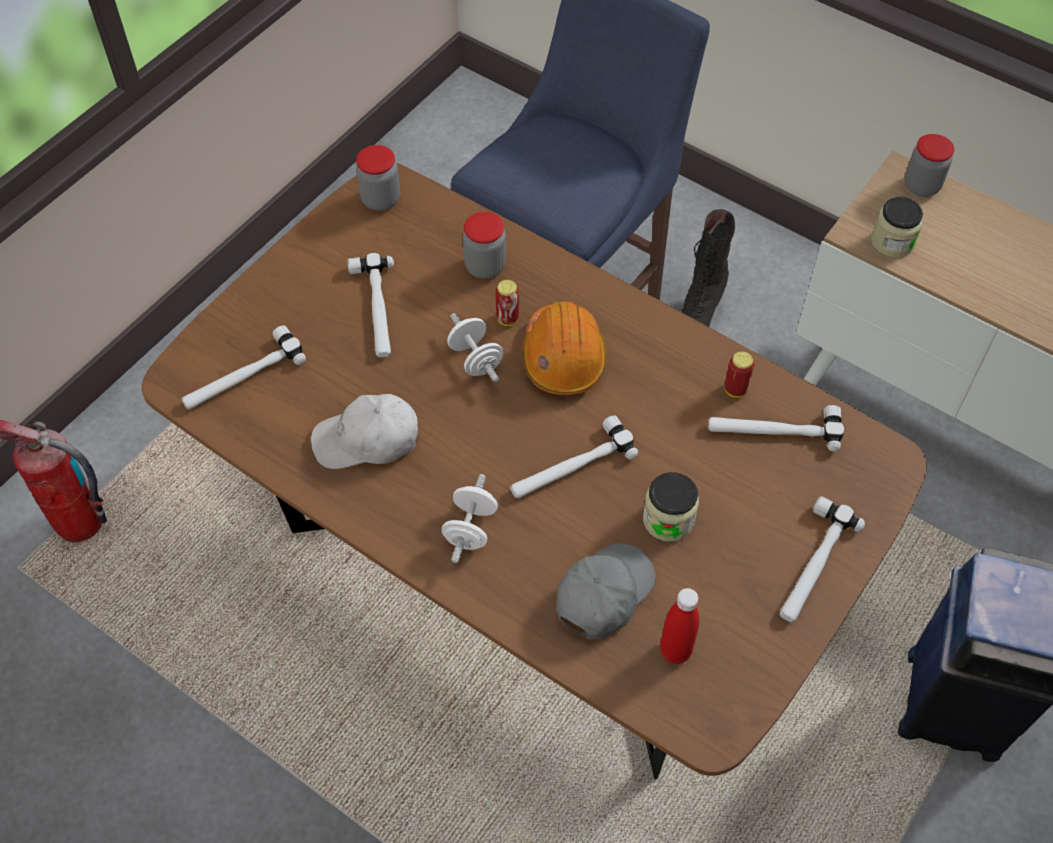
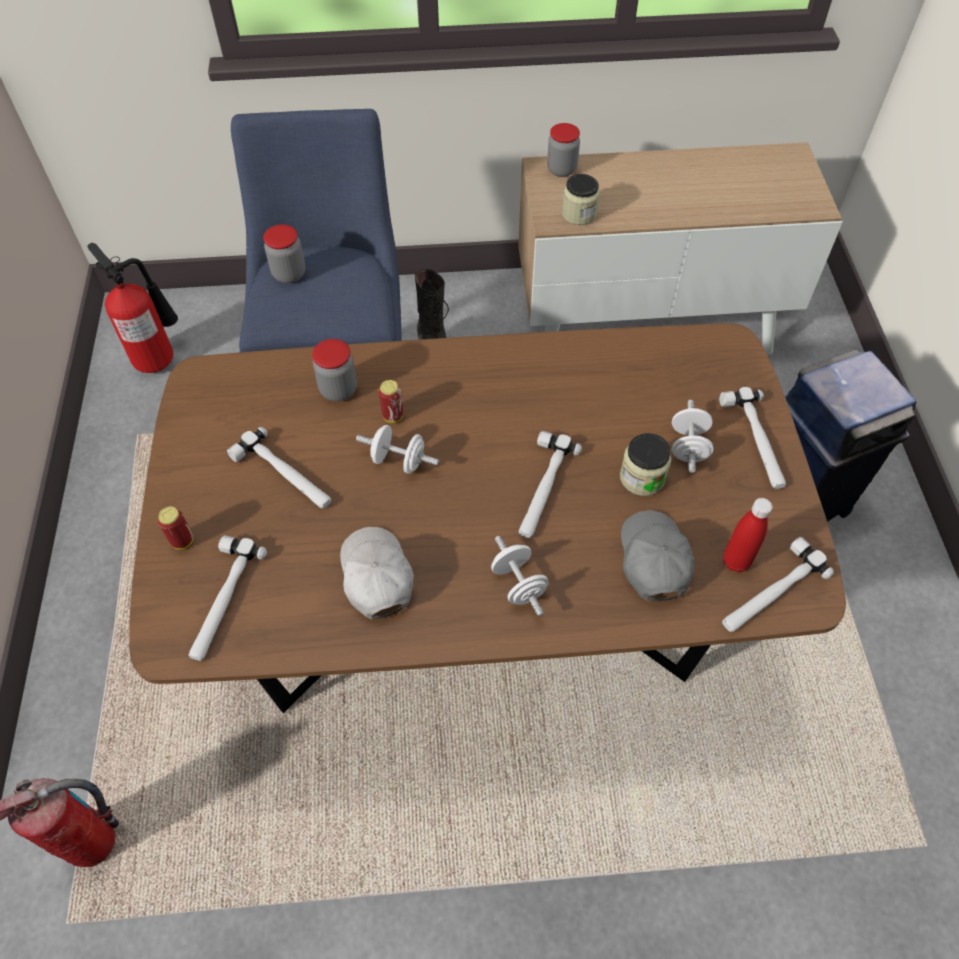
camera: 40 degrees left, 0 degrees up
(367, 440) = (376, 576): white cap -> white cap turned 120 degrees clockwise
(380, 199) = (205, 391): jar -> jar (289, 274)
(455, 154) = (158, 357): none -> fire extinguisher
(563, 357) = (460, 416): orange hard hat -> none
(735, 390) = (596, 362): can -> can (182, 541)
(741, 524) = (688, 447): none -> white dumbbell
(774, 430) = (645, 371): hammer -> hammer (770, 592)

